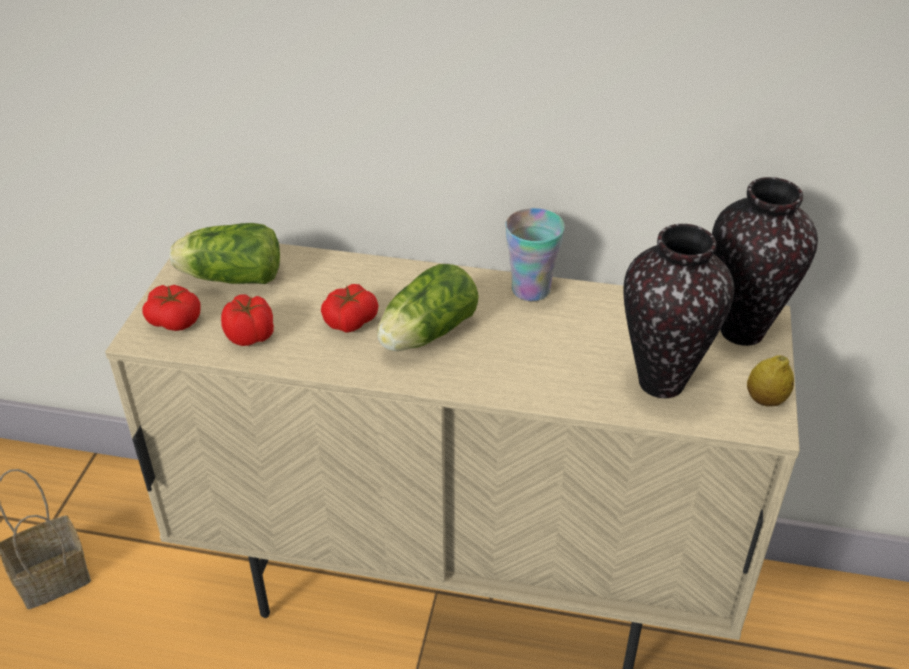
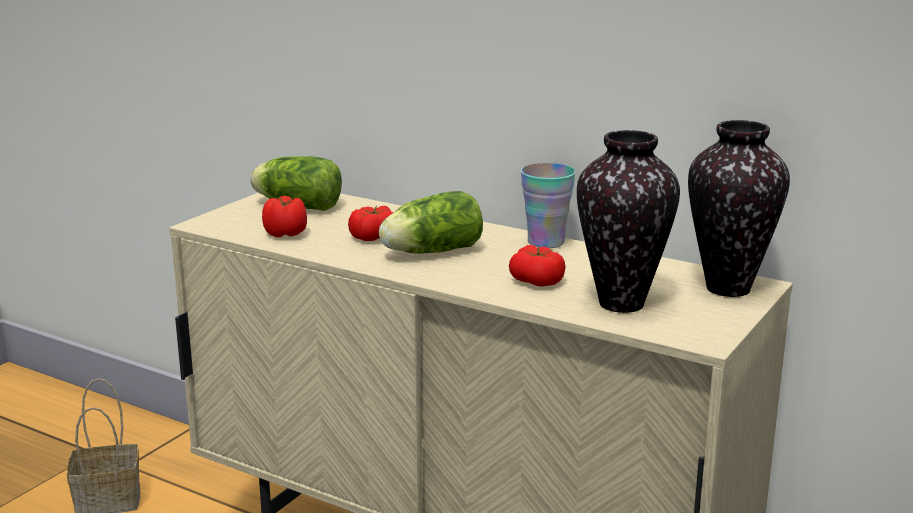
camera: 20 degrees right, 20 degrees down
(174, 320) = (234, 219): tomato -> tomato (537, 281)
(765, 400) = (716, 327): lemon -> none

